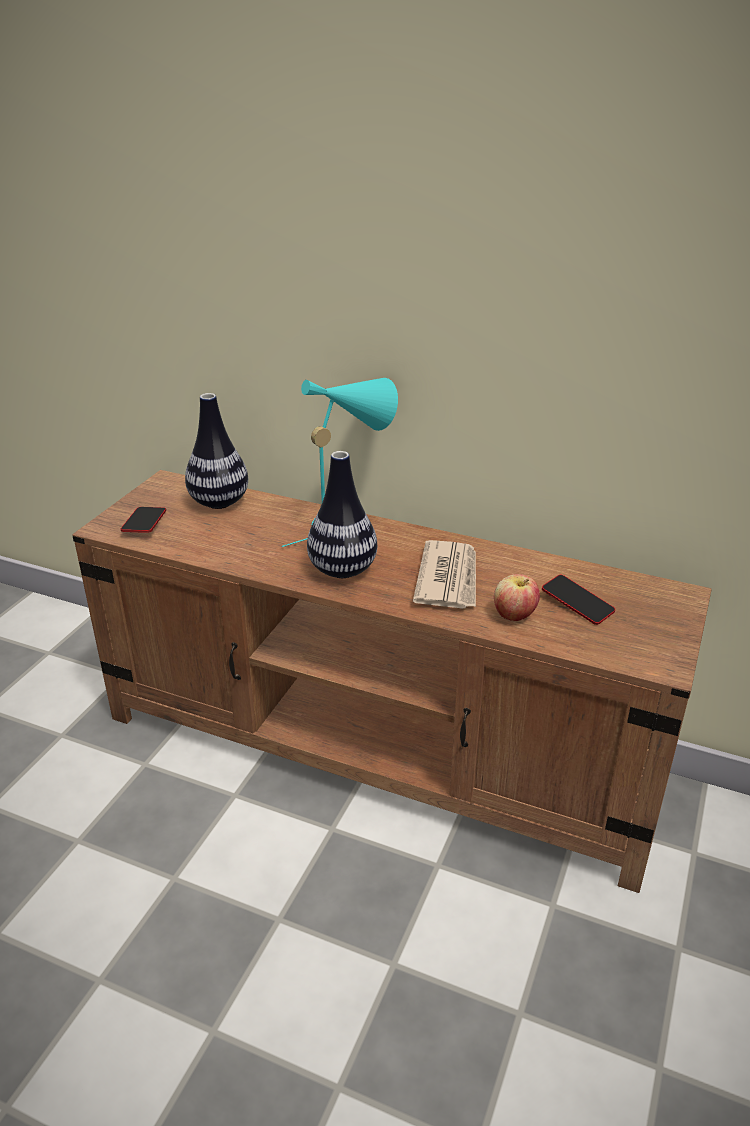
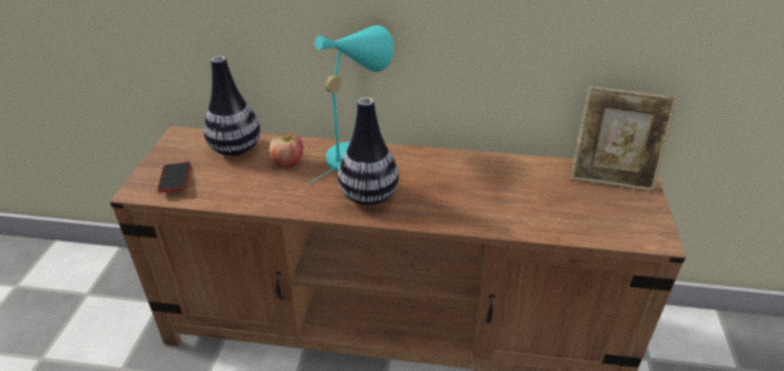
camera: 15 degrees left, 5 degrees up
(448, 578) = (458, 190): newspaper -> none
(514, 615) = (524, 214): apple -> apple (288, 163)
(577, 604) = (567, 195): phone -> none
(645, 592) = (611, 176): none -> picture frame

